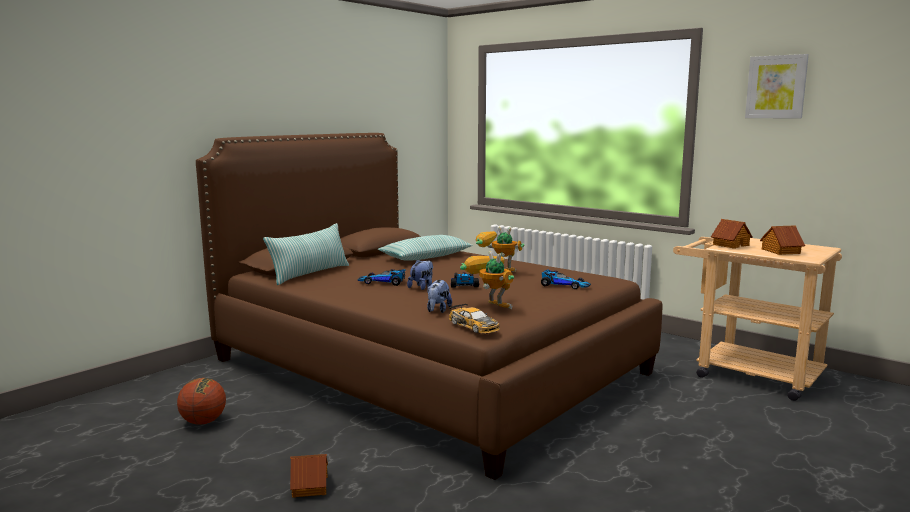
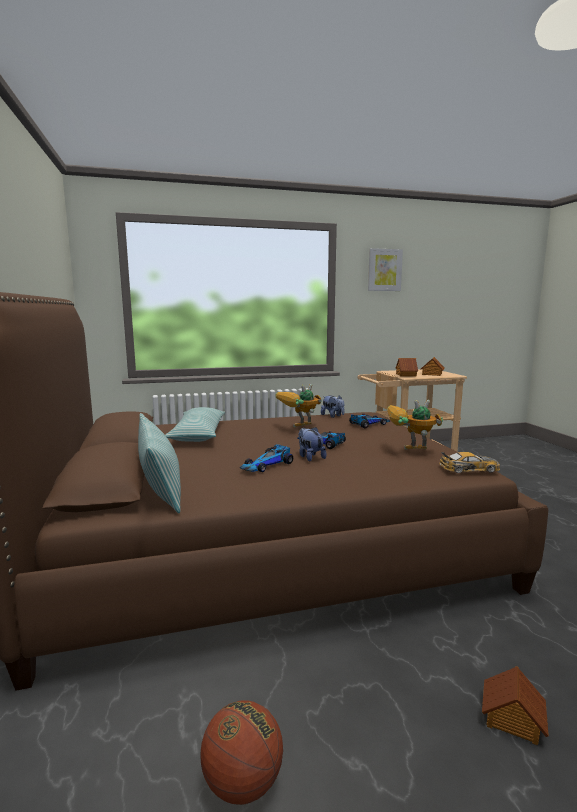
camera: 55 degrees left, 0 degrees up
(438, 310) = (402, 469): plush toy -> plush toy (333, 416)

